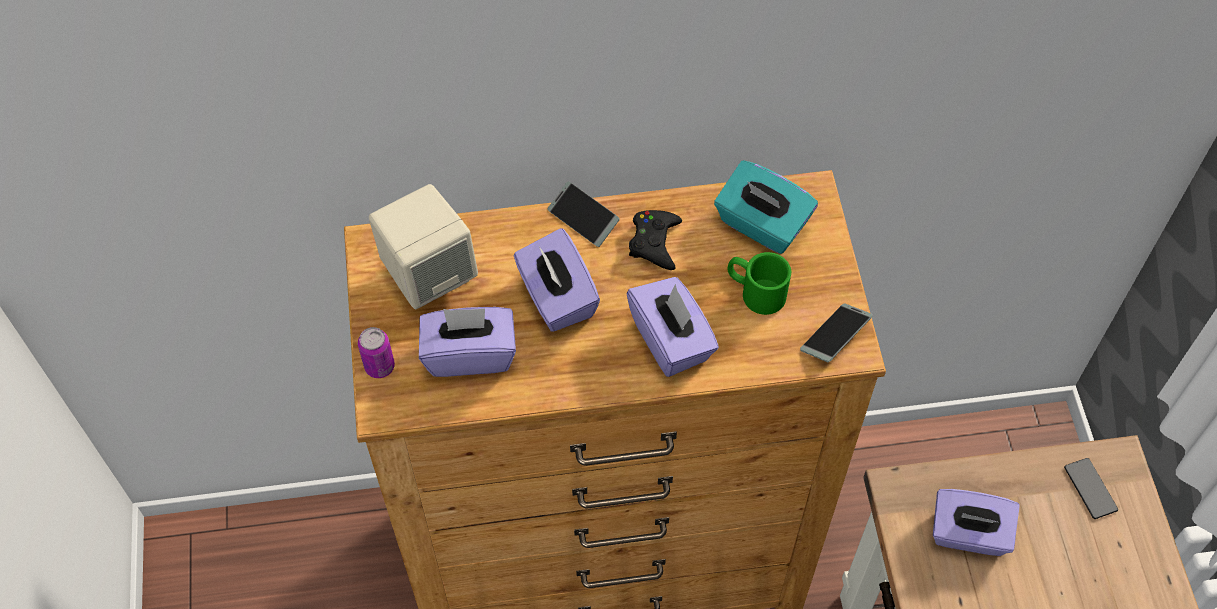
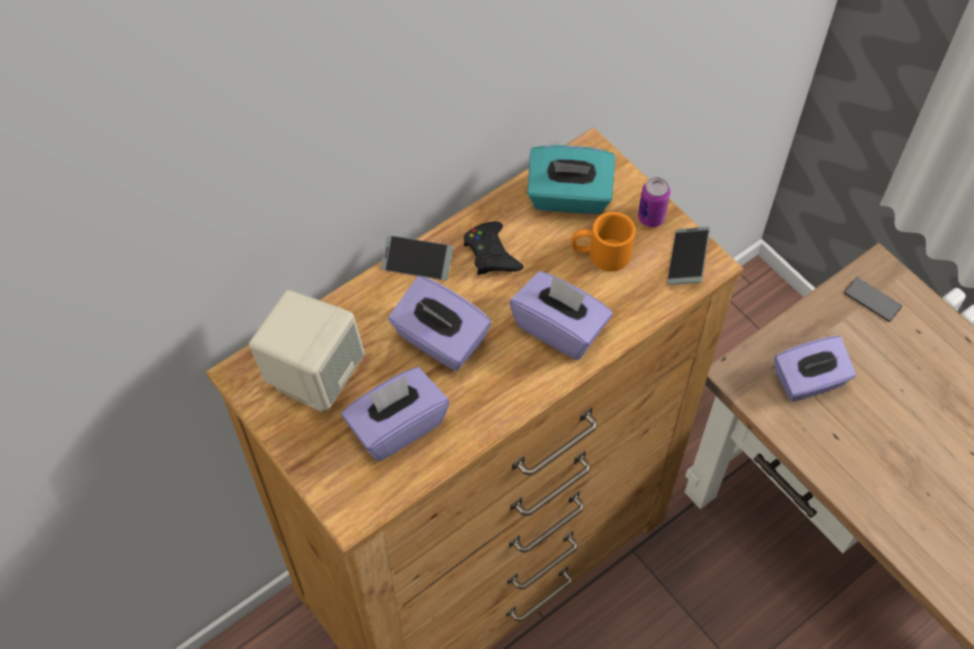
camera: 30 degrees left, 0 degrees up
(379, 366) = (323, 478): can -> can (651, 218)
(755, 291) = (600, 254): green mug -> orange mug

